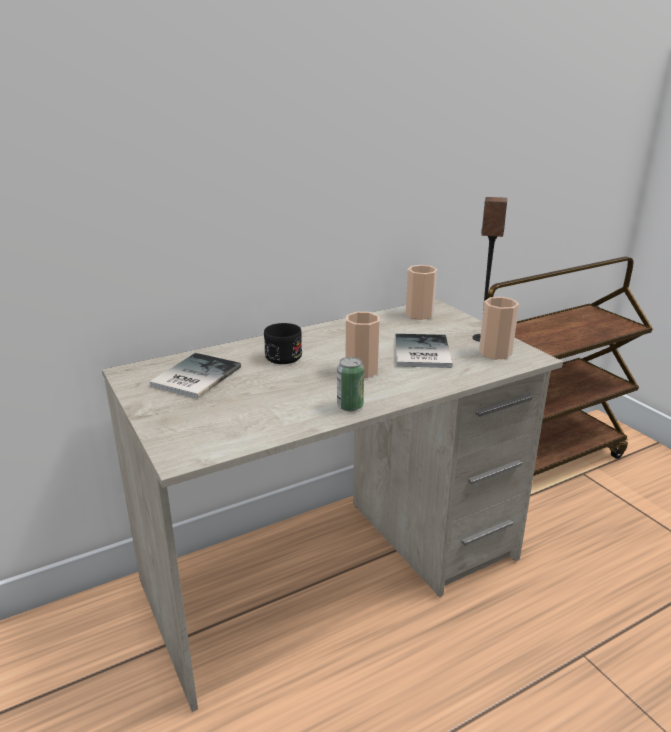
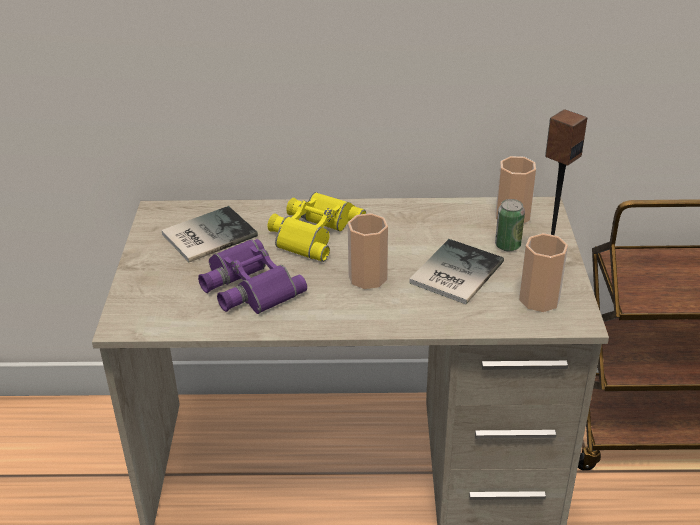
camera: 30 degrees right, 10 degrees up
(269, 400) = (247, 286): none -> purple binoculars
(284, 354) = (312, 231): black mug -> yellow binoculars
(350, 406) = (312, 319): can -> can (507, 245)

